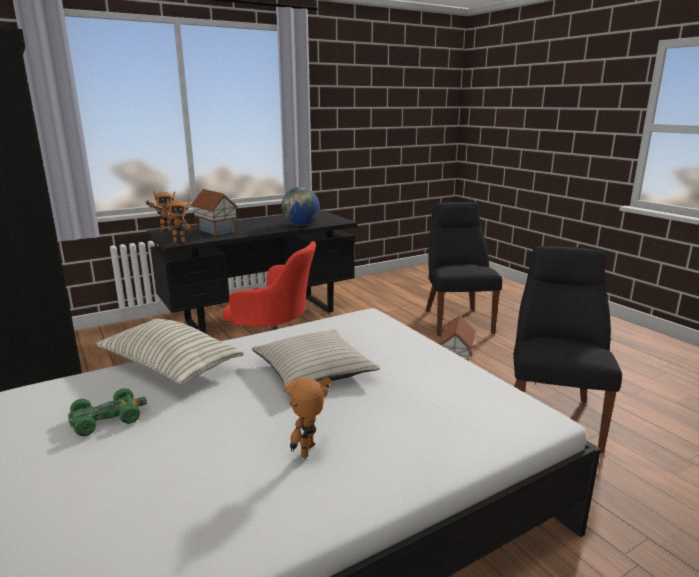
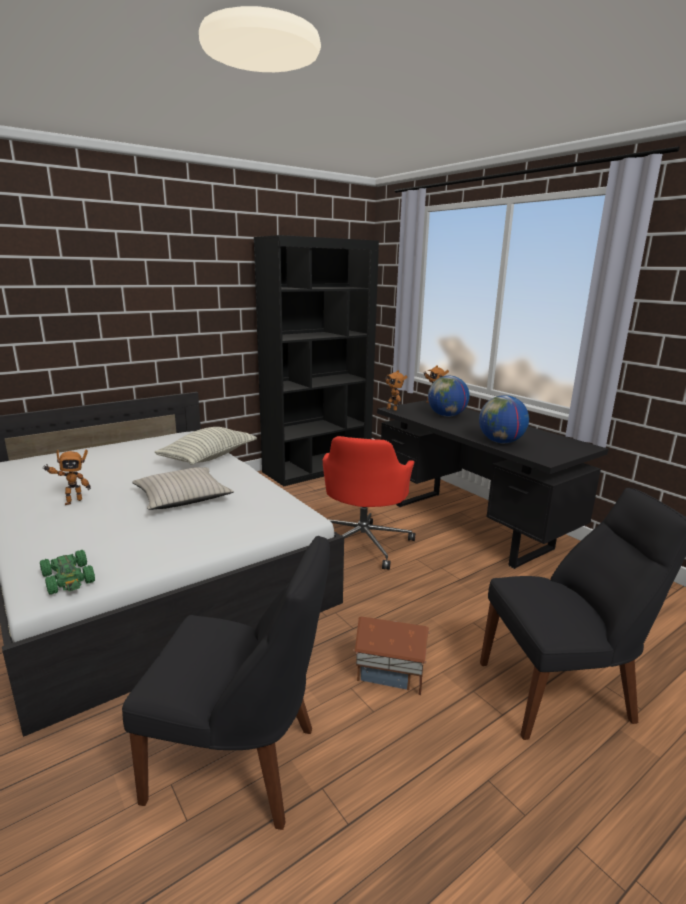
camera: 85 degrees right, 0 degrees up
(108, 418) = (148, 453): green toy car -> green toy car (69, 579)
(216, 230) = (446, 415): toy house -> globe
(312, 452) = (72, 501): toy robot -> toy robot turned 120 degrees clockwise

